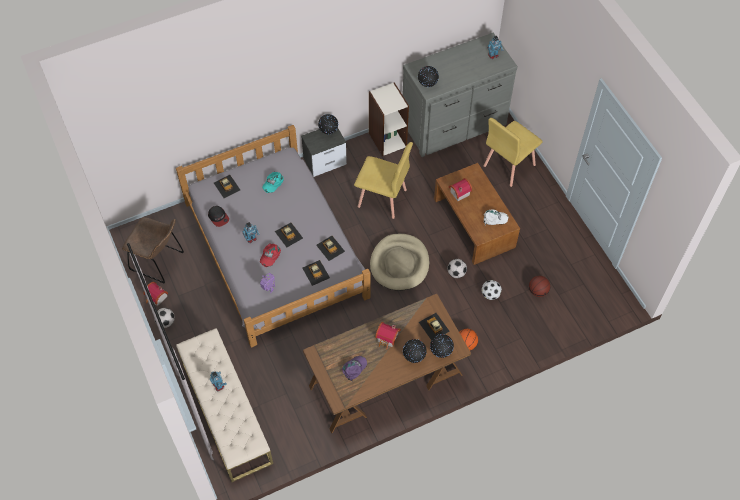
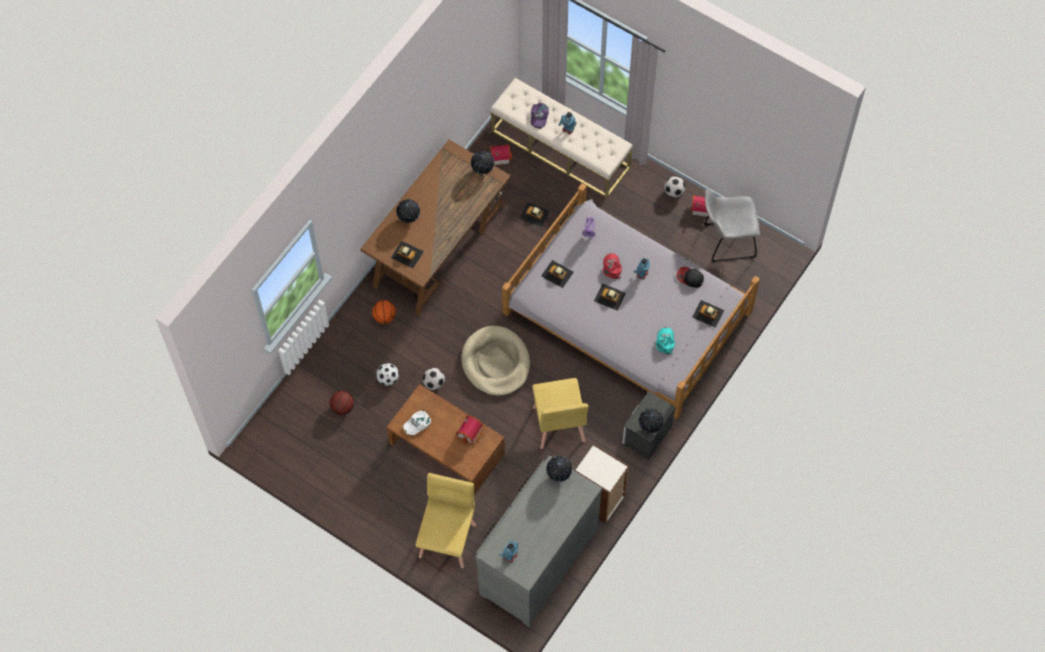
camera: 150 degrees right, 5 degrees up
(159, 262) = (726, 241): brown chair -> grey chair
(330, 248) = (560, 305): toy car -> toy car (534, 214)
(354, 368) = (455, 183): purple cap -> purple cap (539, 116)
(382, 198) = (558, 424): yellow chair -> yellow chair turned 90 degrees counterclockwise
(387, 339) = (442, 222): toy house -> toy house (499, 156)
(441, 352) = (387, 235): globe -> globe (482, 170)

